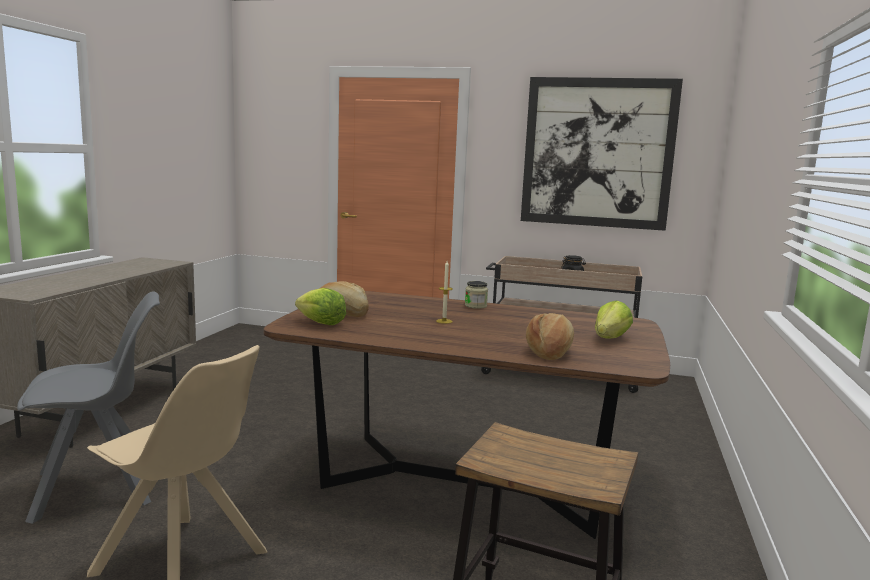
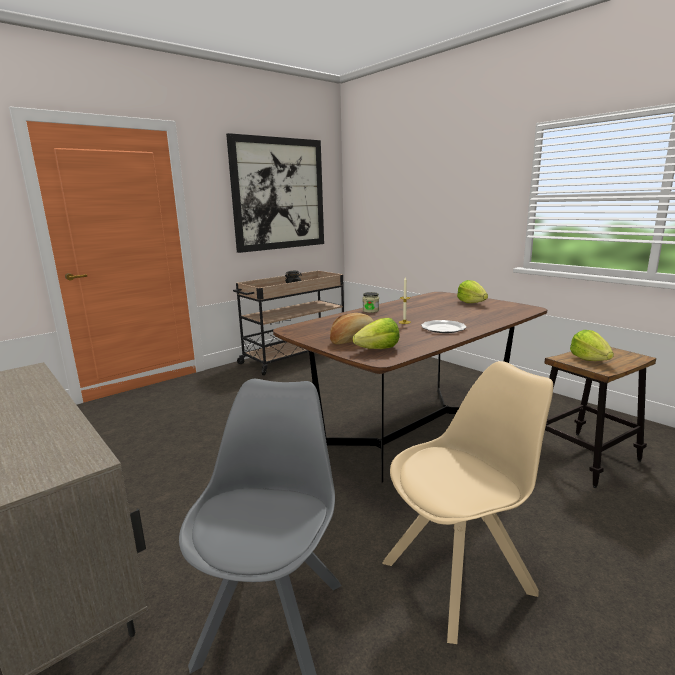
camera: 55 degrees left, 5 degrees up
(440, 336) = (443, 328): none -> plate
(532, 452) = (589, 359): none -> lettuce
(550, 352) = (492, 315): bread -> none

